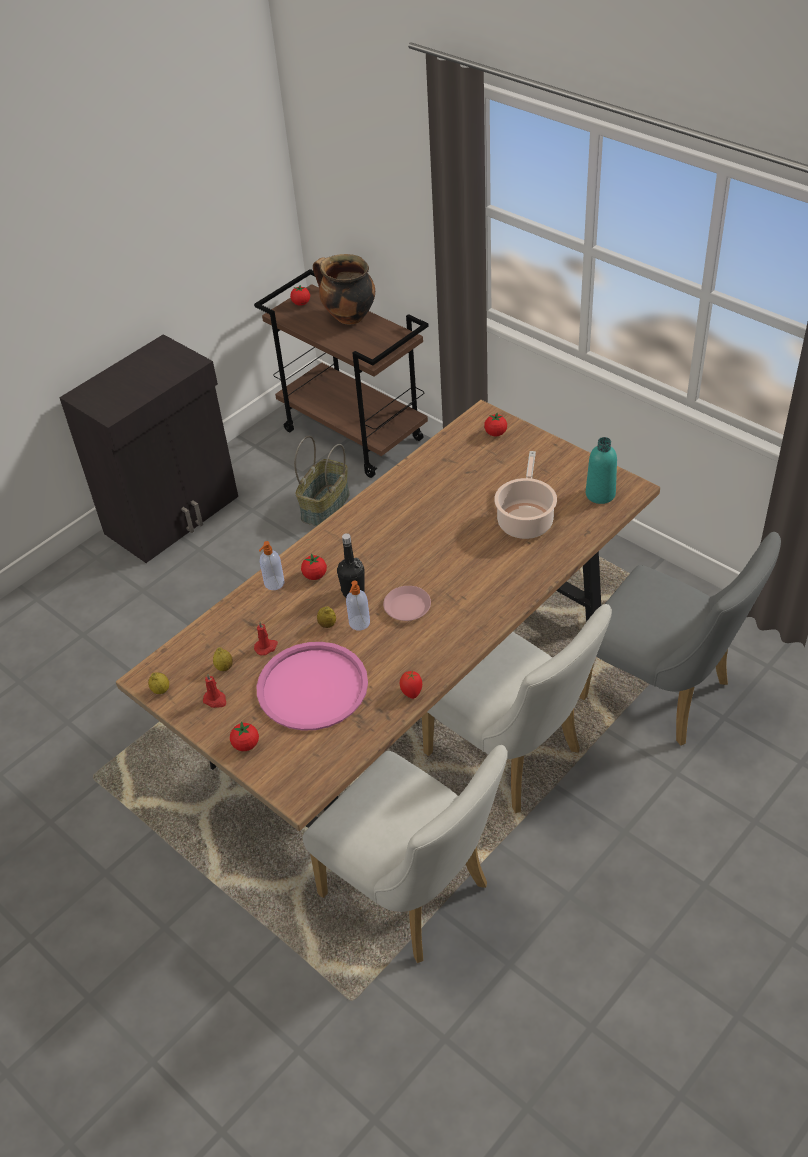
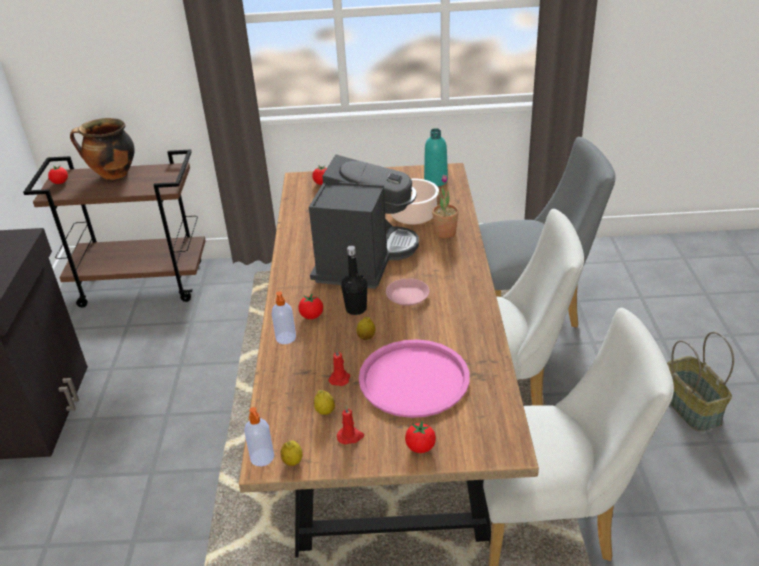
camera: 45 degrees left, 10 degrees down
(326, 507) = (174, 335): basket -> basket (692, 407)
(359, 623) = (388, 323): soap dispenser -> soap dispenser (262, 458)
(411, 692) = (486, 338): tomato -> none
(422, 543) = (362, 258): none -> coffee machine
(525, 561) = (445, 232): none -> potted plant

